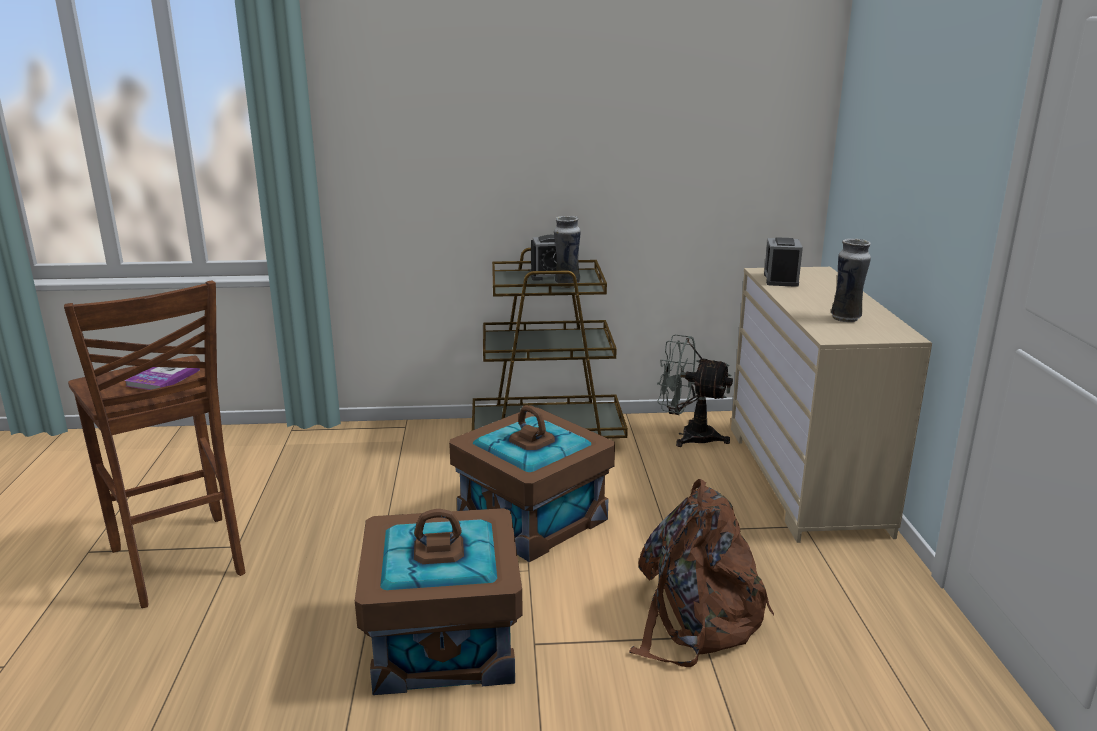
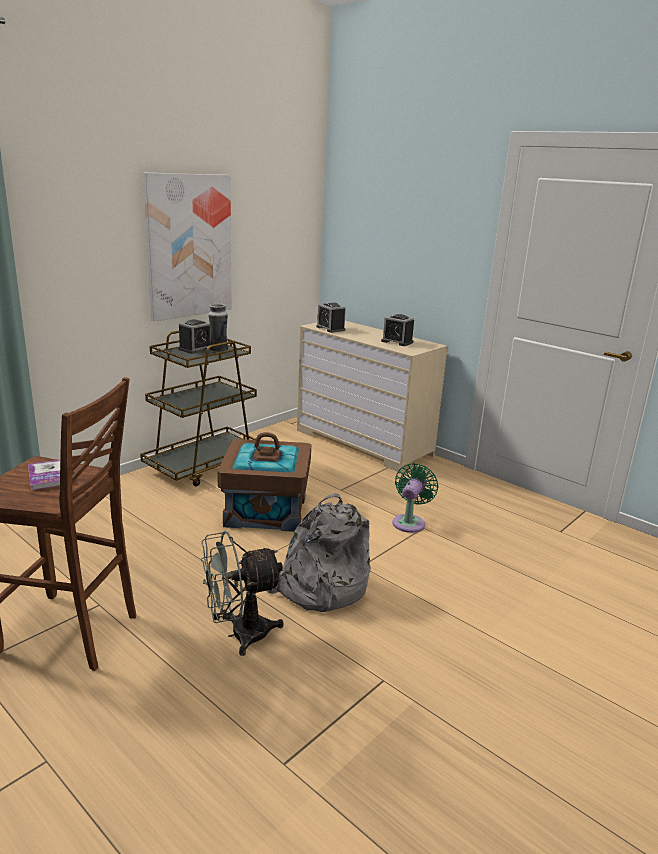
camera: 45 degrees left, 0 degrees up
(444, 641) = (318, 587): brown storage box -> grey backpack
(568, 134) = (189, 246): none -> picture
(689, 436) = (281, 440): grey fan -> grey fan (239, 634)
(695, 619) = (409, 522): brown backpack -> green fan
(846, 318) = (397, 342): vase -> alarm clock

